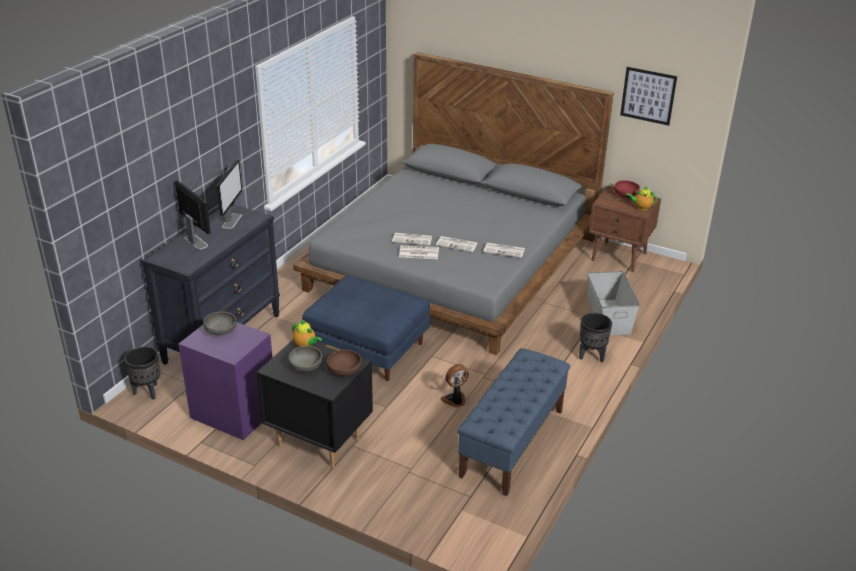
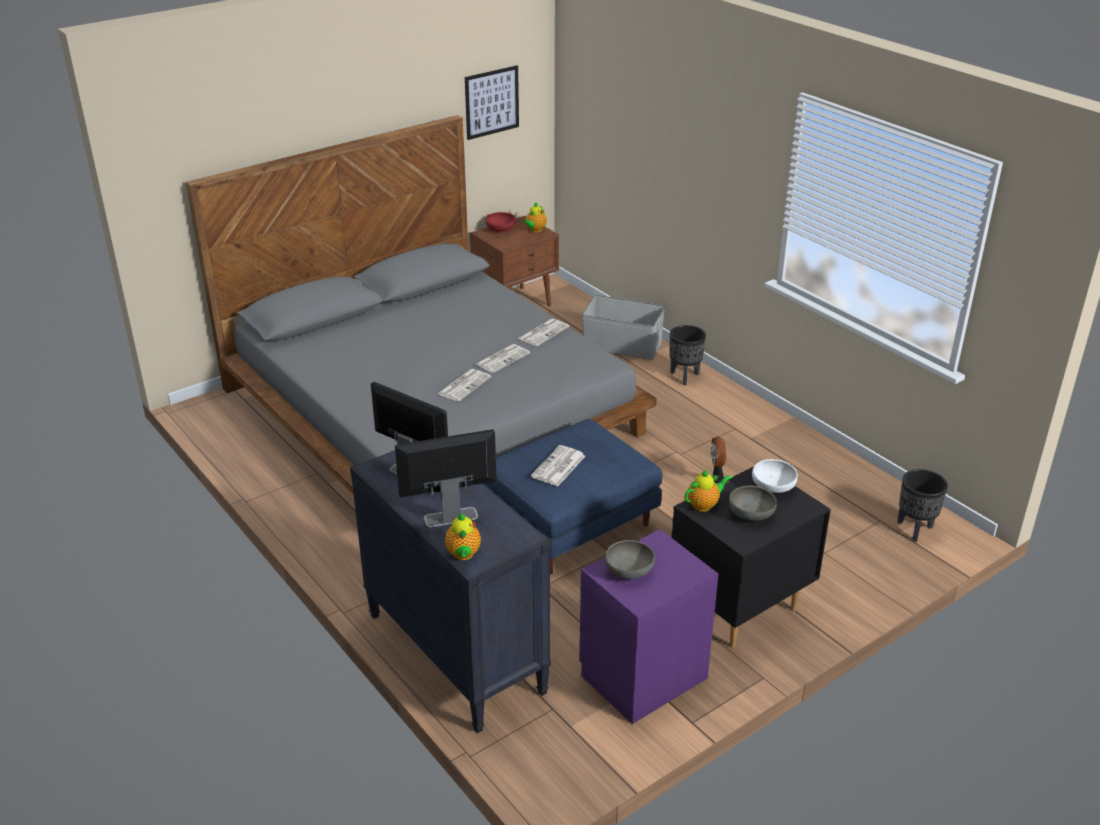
camera: 65 degrees left, 0 degrees up
(147, 392) = (542, 763): black planter -> black planter (914, 530)
(163, 253) = (463, 555): none -> teapot
(344, 370) = (773, 487): brown bowl -> white bowl
(418, 253) = (500, 389): newspaper -> newspaper (558, 467)
(512, 443) = (805, 469): blue bench -> none

